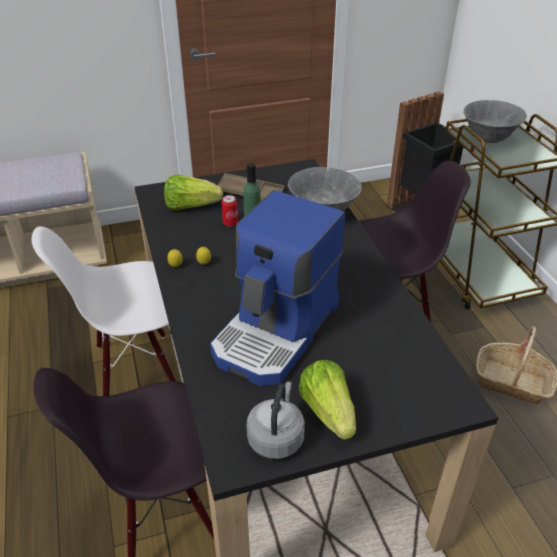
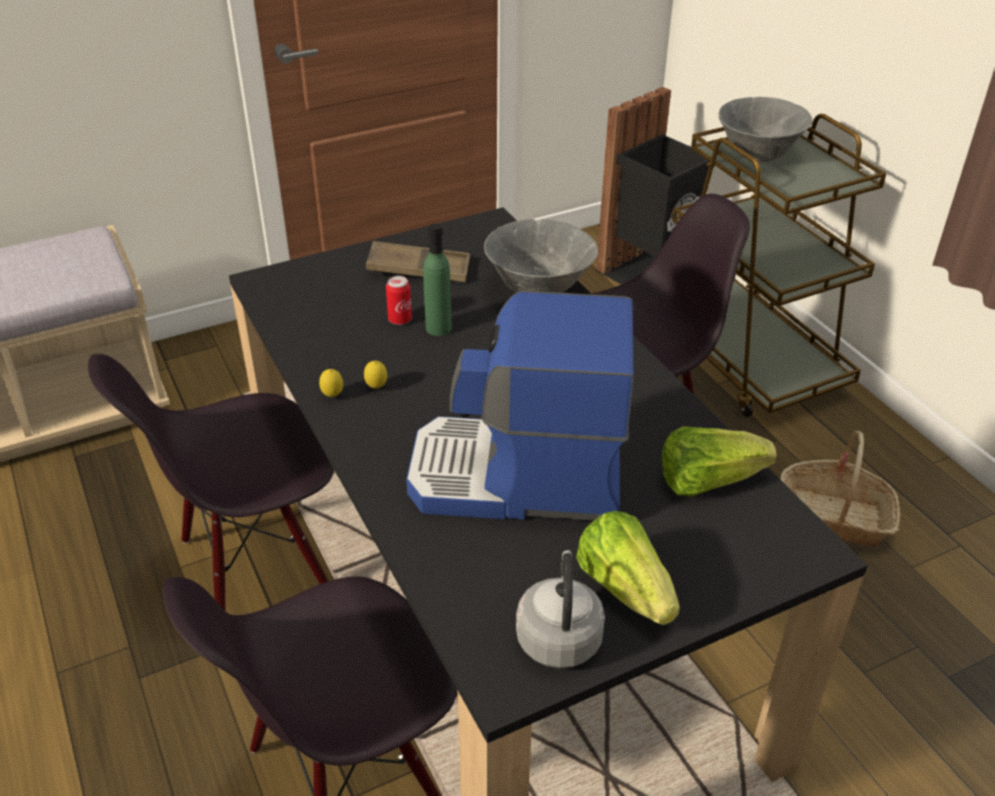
camera: 10 degrees left, 0 degrees up
(135, 370) = (255, 572): white chair -> black chair
(191, 206) = (330, 299): lettuce -> lettuce (707, 481)
(277, 332) = (518, 479): coffee machine -> coffee machine turned 75 degrees clockwise

